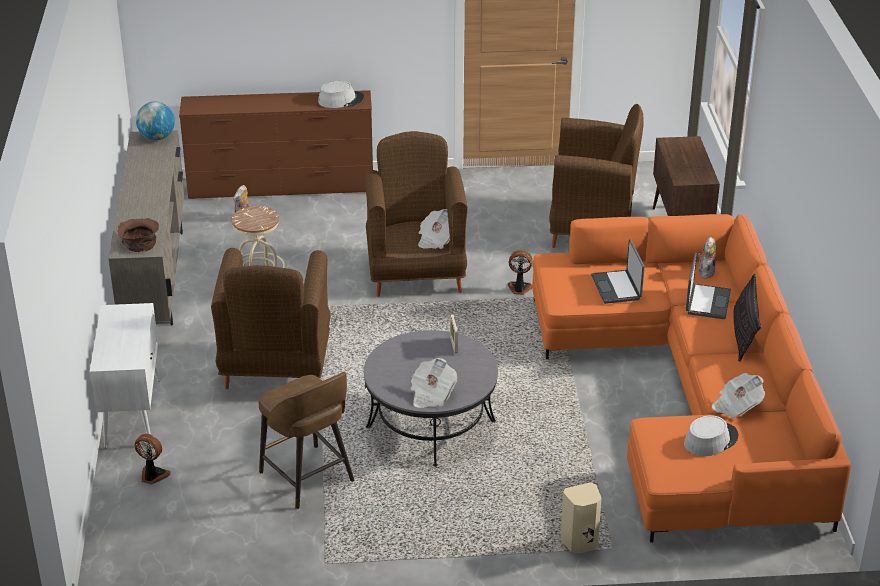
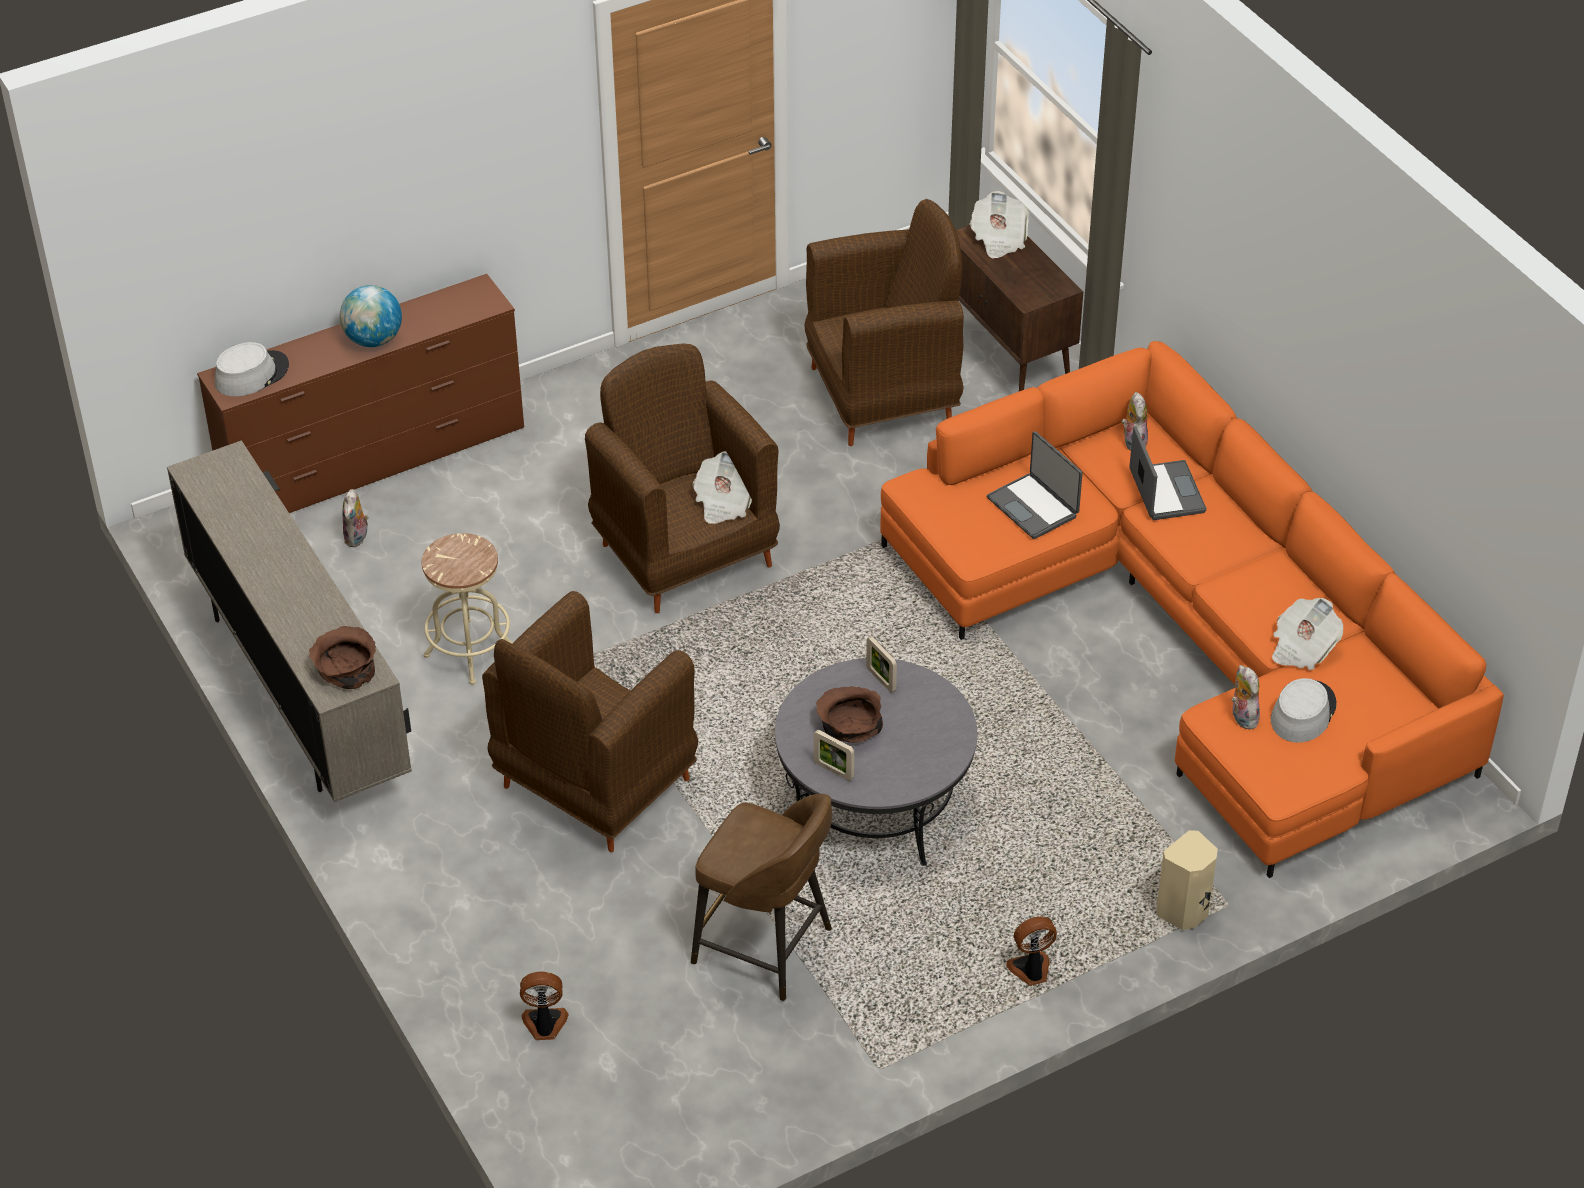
camera: 25 degrees left, 10 degrees up
(132, 412) = (438, 933): white cabinet -> none
(157, 138) = (220, 465): globe -> globe (374, 340)
(275, 368) = (594, 786): brown armchair -> brown armchair turned 60 degrees clockwise
(341, 100) = (456, 306): grey hat -> grey hat (251, 374)
(388, 382) = (833, 770): none -> picture frame
(415, 363) = (849, 727): none -> brown bowl
(431, 395) = (905, 771): newspaper -> newspaper (998, 239)
(519, 289) = (849, 533): fan -> fan (1031, 970)
(668, 430) = (1242, 717): none -> plush toy
(743, 334) = (1243, 528): pillow -> none

